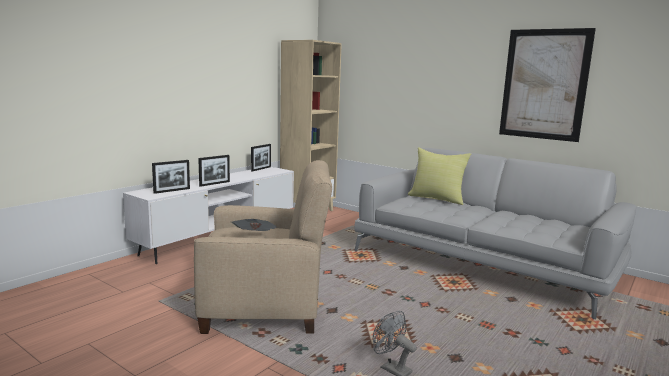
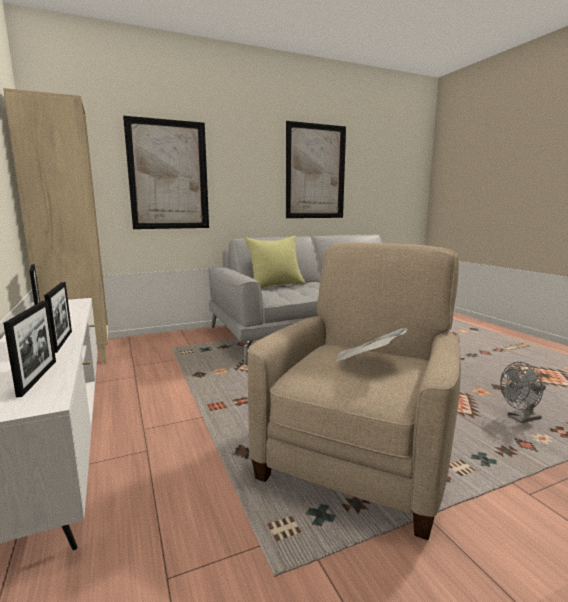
camera: 60 degrees left, 0 degrees up
(395, 86) = (168, 175): none -> picture

